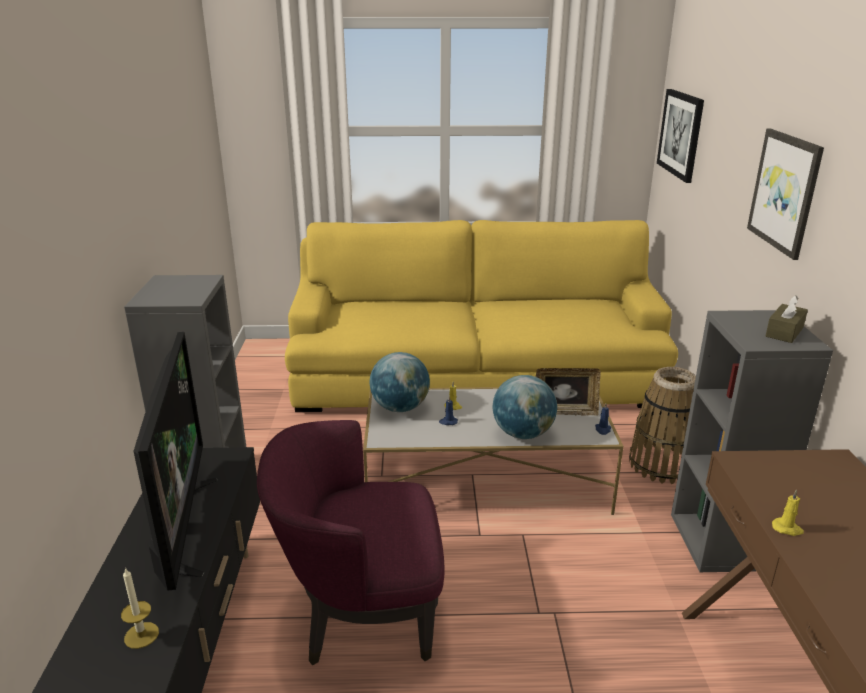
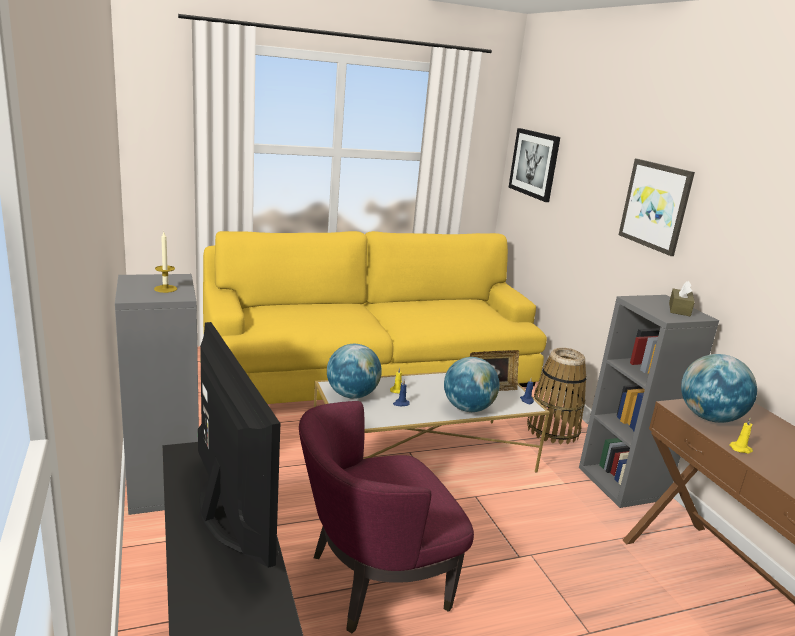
camera: 20 degrees left, 5 degrees down
(141, 635) = (252, 615): candle -> candle (165, 289)
(773, 480) = (709, 418): none -> globe

